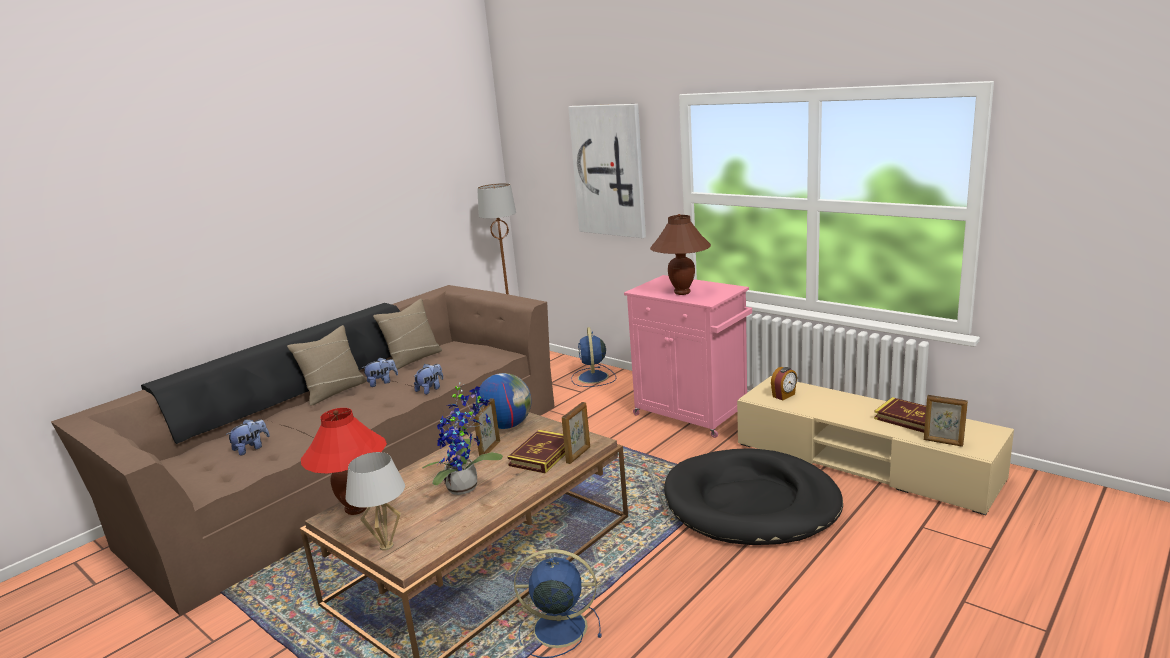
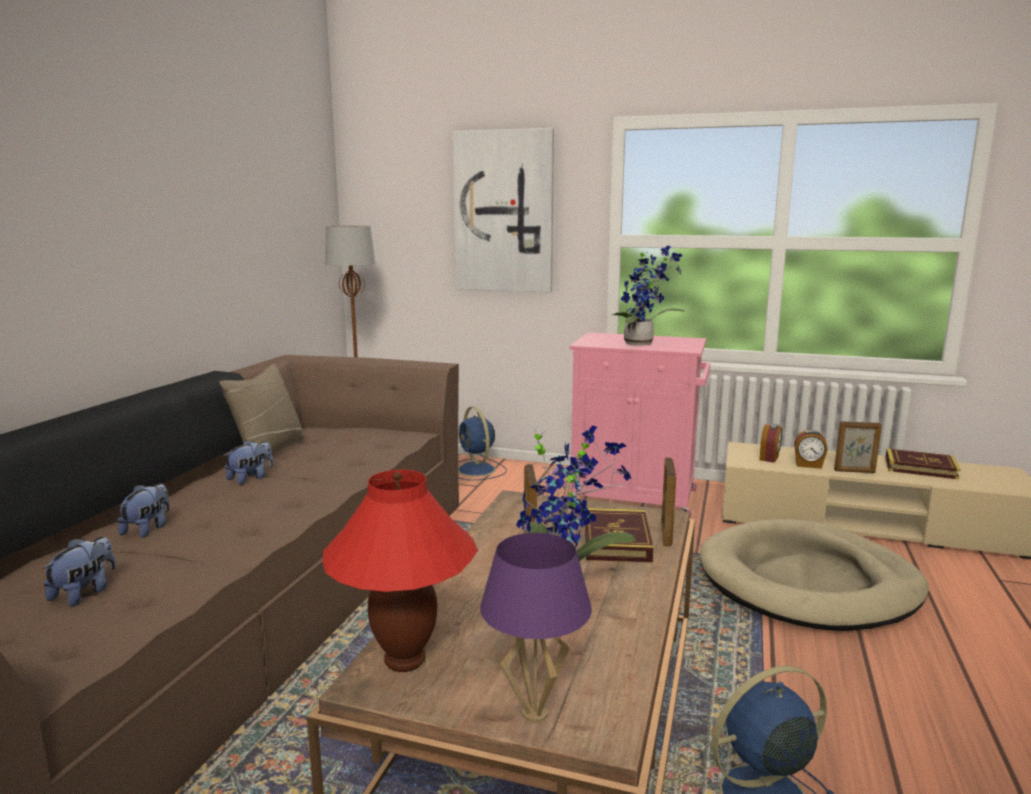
camera: 25 degrees left, 5 degrees down
(334, 391) = (173, 497): beige pillow -> none
(387, 546) = (535, 713): white table lamp -> purple table lamp
(430, 389) = (344, 480): plush toy -> plush toy (148, 529)
(506, 425) = (516, 511): globe -> none
(682, 292) = (642, 344): brown table lamp -> potted plant
(751, 503) = (808, 582): black dog bed -> beige dog bed
(809, 406) = (808, 465): none -> alarm clock
(943, 442) = (983, 485): picture frame -> picture frame (854, 471)

